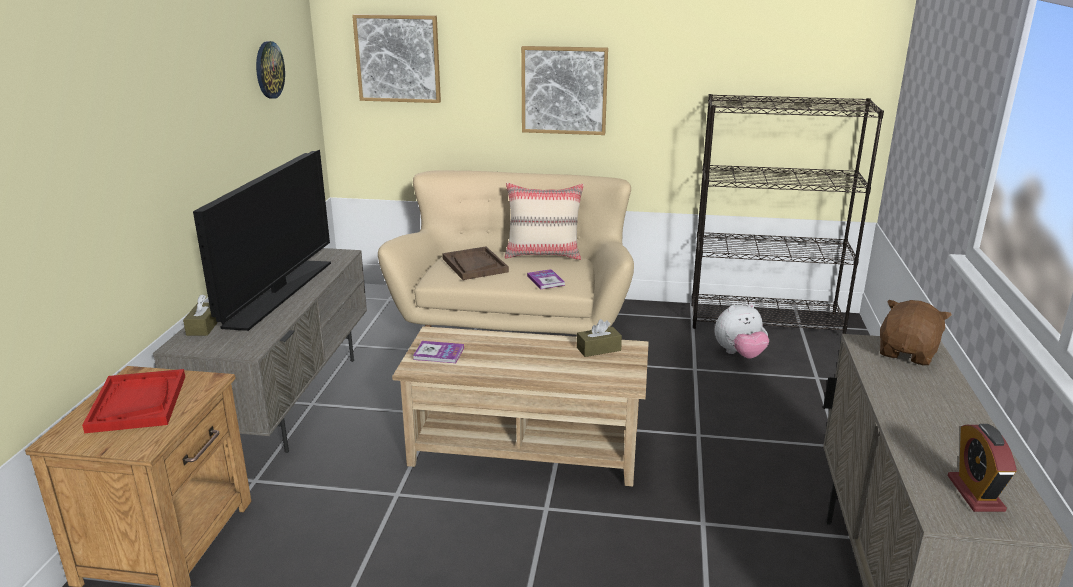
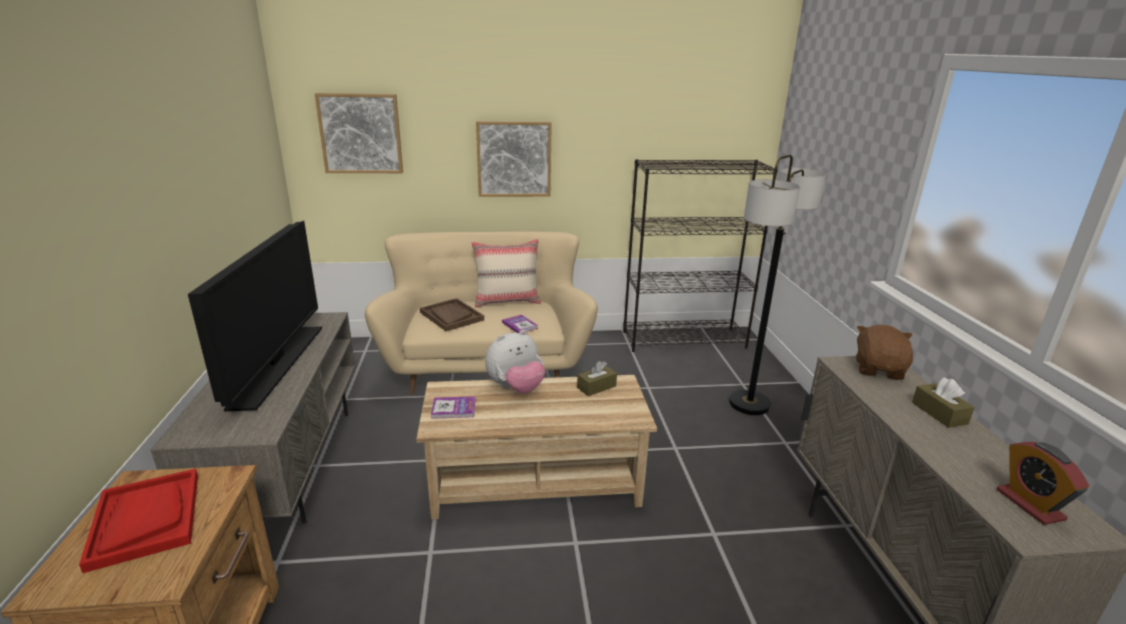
camera: 15 degrees left, 0 degrees up
(204, 326) = (204, 410): brown tissue box -> brown tissue box (939, 413)
(269, 70) = (240, 144): wall clock -> none
(739, 354) = (677, 370): plush toy -> plush toy (516, 388)
(814, 400) = (749, 404): none -> floor lamp

